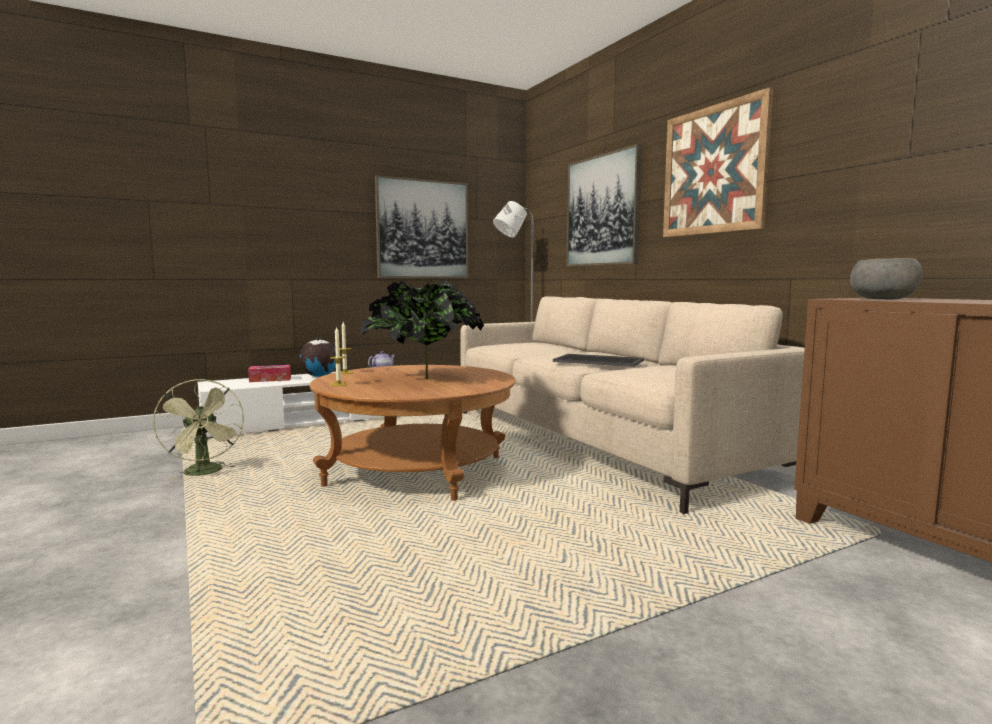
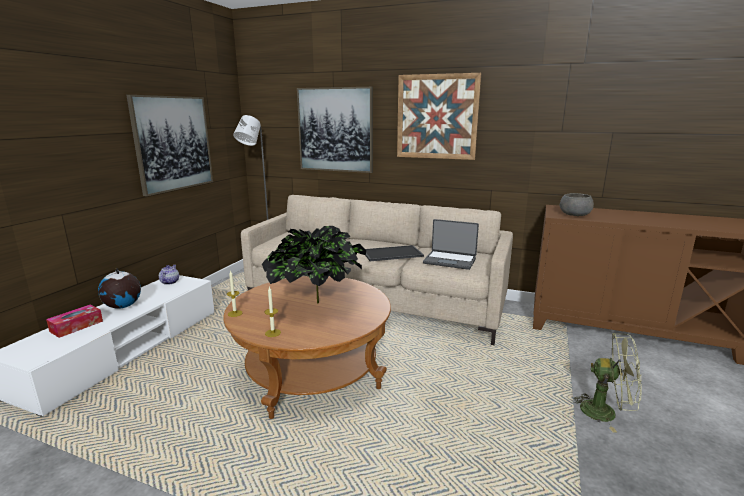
camera: 40 degrees left, 10 degrees up
(205, 473) = (132, 456): green fan -> green fan (606, 412)
(660, 372) = (450, 260): none -> laptop

